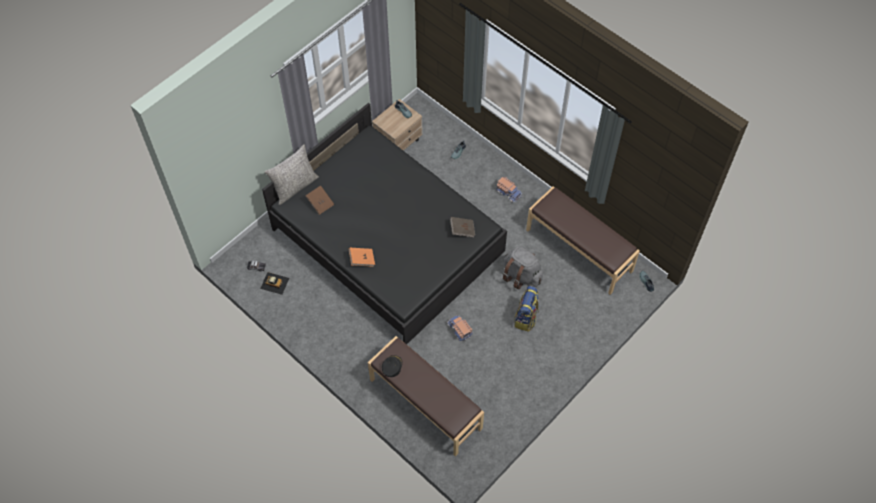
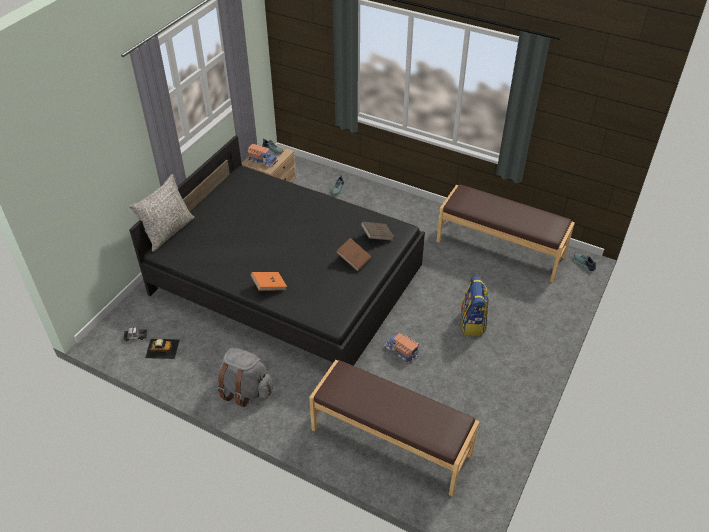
camera: 15 degrees left, 15 degrees down
(320, 203) = (203, 241): brown book -> brown book (354, 260)
(391, 366) = (343, 394): black cap -> none
(508, 192) = (404, 213): toy truck -> toy truck (263, 160)
(521, 275) = (449, 283): grey backpack -> grey backpack (245, 390)

